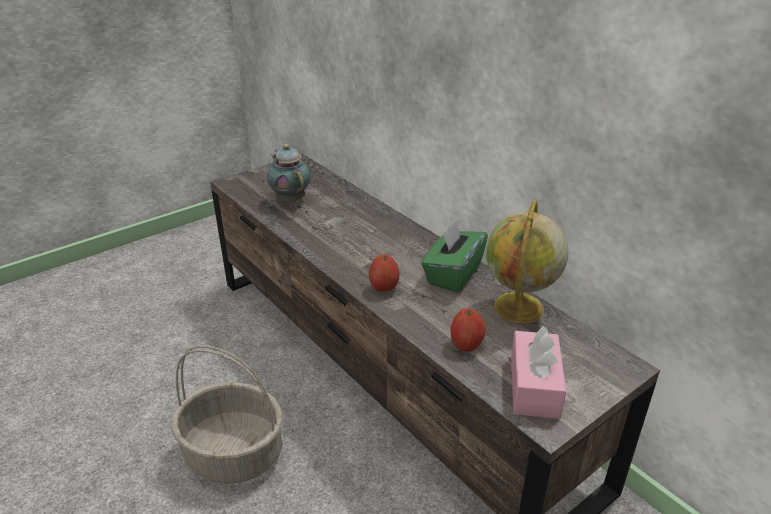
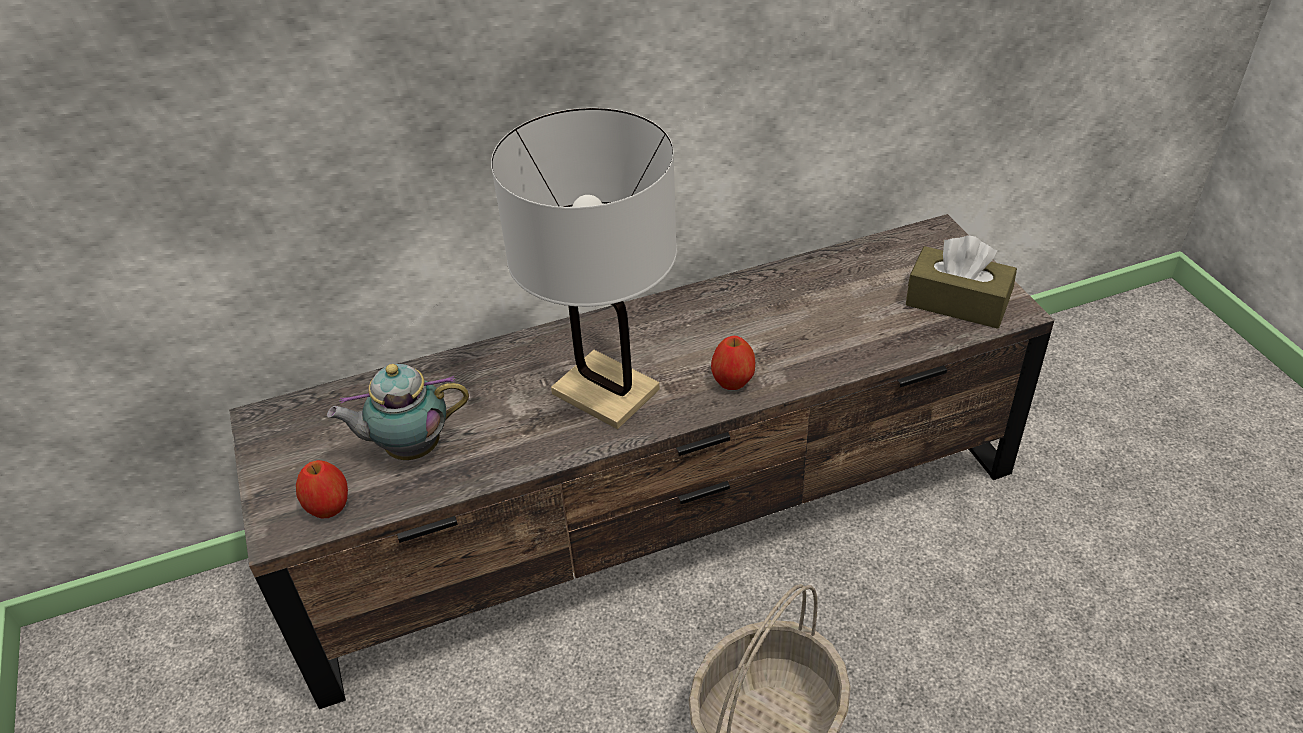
camera: 70 degrees left, 10 degrees up
(354, 244) = (605, 391): none -> white table lamp
(453, 274) = (726, 311): green tissue box -> none
(466, 345) = (876, 334): apple -> apple (329, 507)
(519, 309) = (819, 275): globe -> none
(534, 386) = (957, 302): pink tissue box -> brown tissue box

